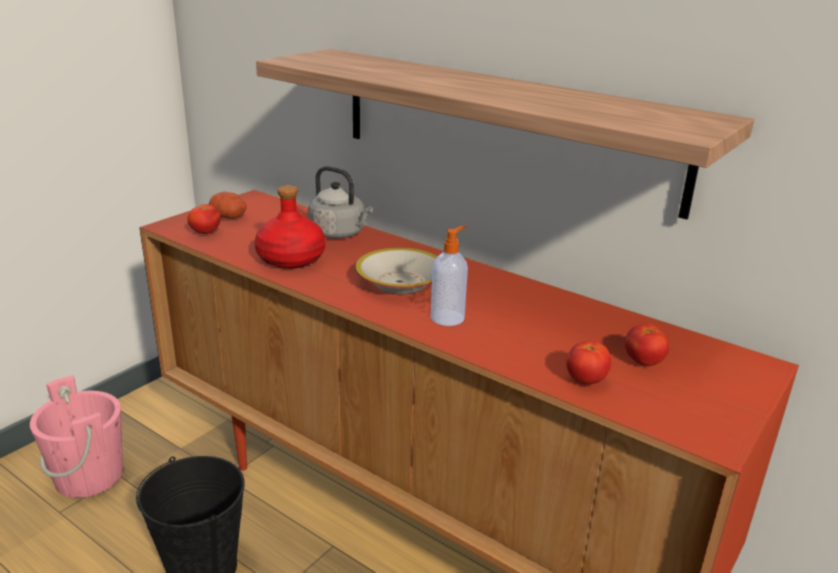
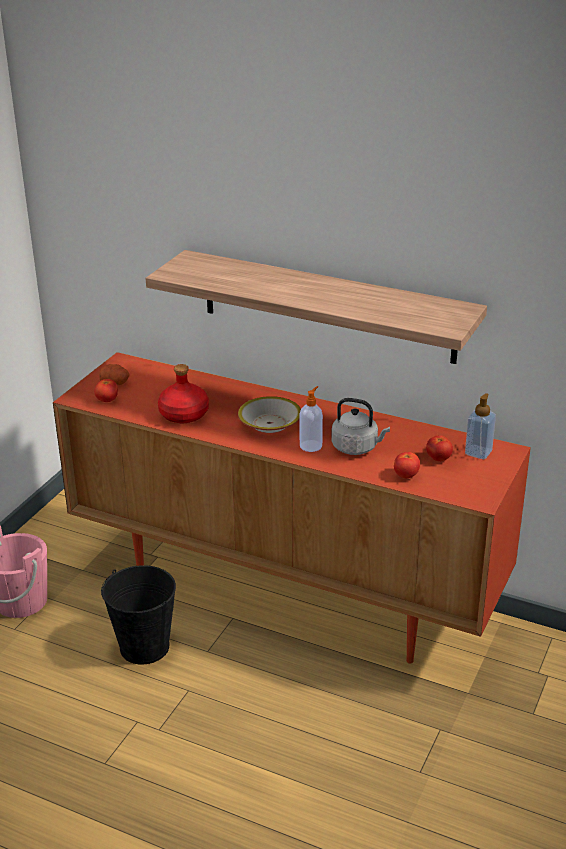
camera: 10 degrees left, 5 degrees up
(339, 234) = (207, 387): grey kettle -> grey kettle (357, 447)
(710, 361) = (478, 452): none -> soap dispenser

